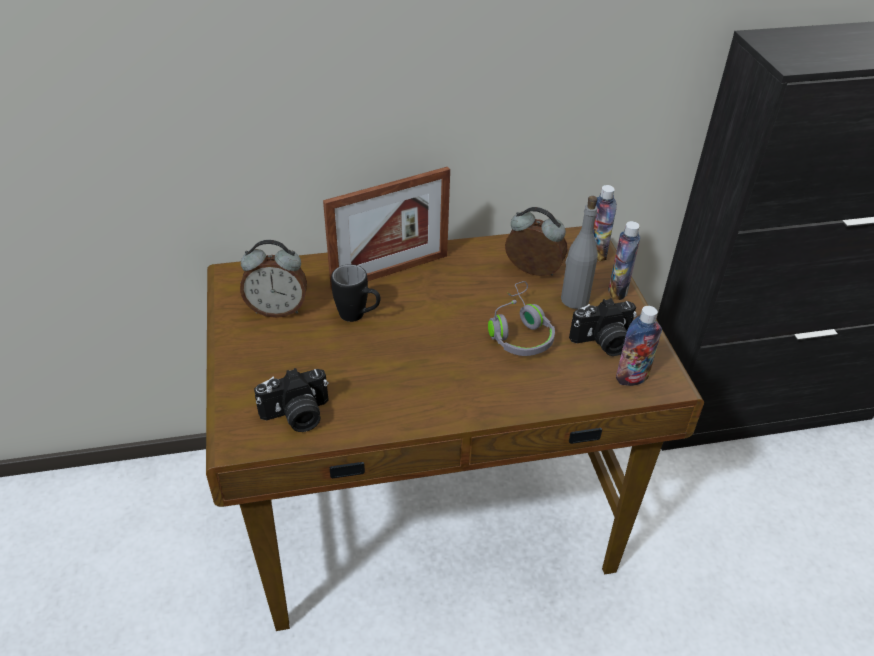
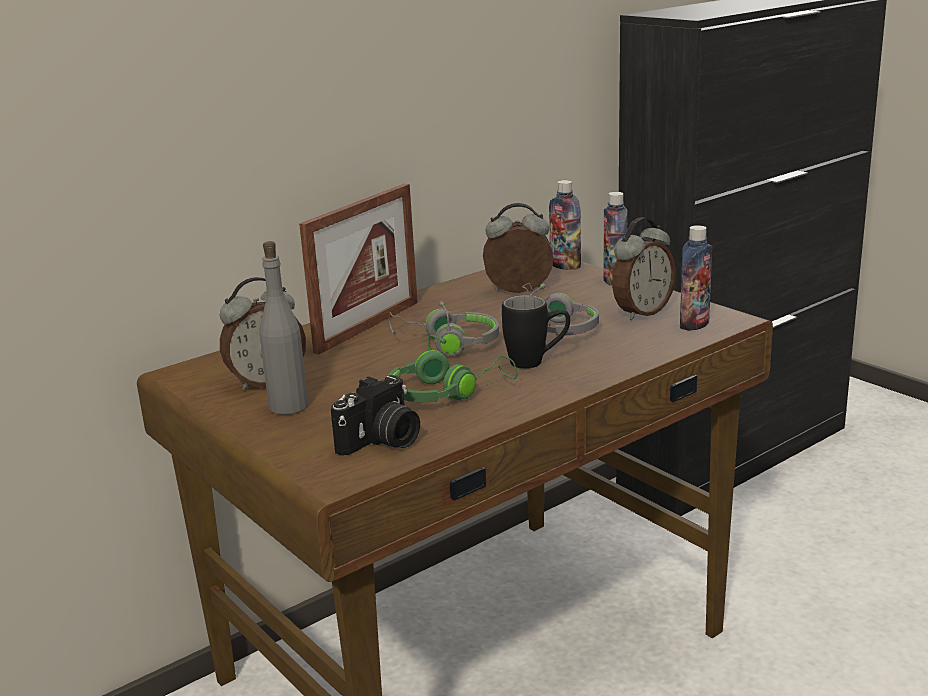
camera: 25 degrees left, 20 degrees down
(358, 316) = (369, 362): black mug -> black mug (537, 362)
(381, 379) = (446, 392): none -> green headphones
(427, 318) = (447, 344): none -> grey headphones
(574, 299) = (581, 296): grey bottle -> grey bottle (288, 406)
(603, 342) = (641, 312): camera -> alarm clock

